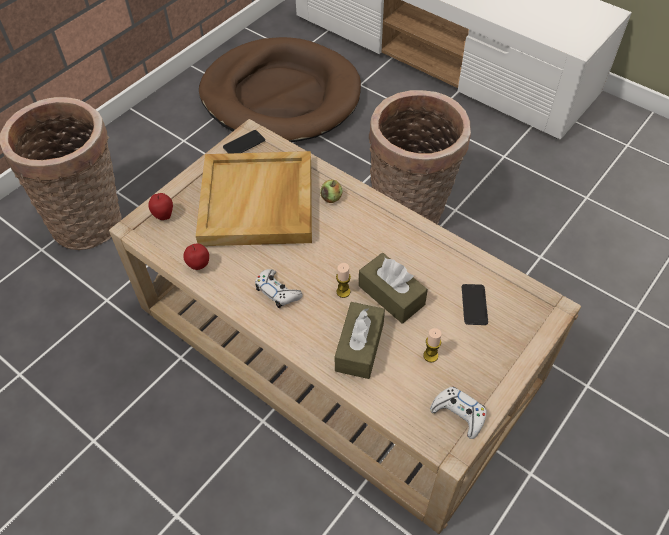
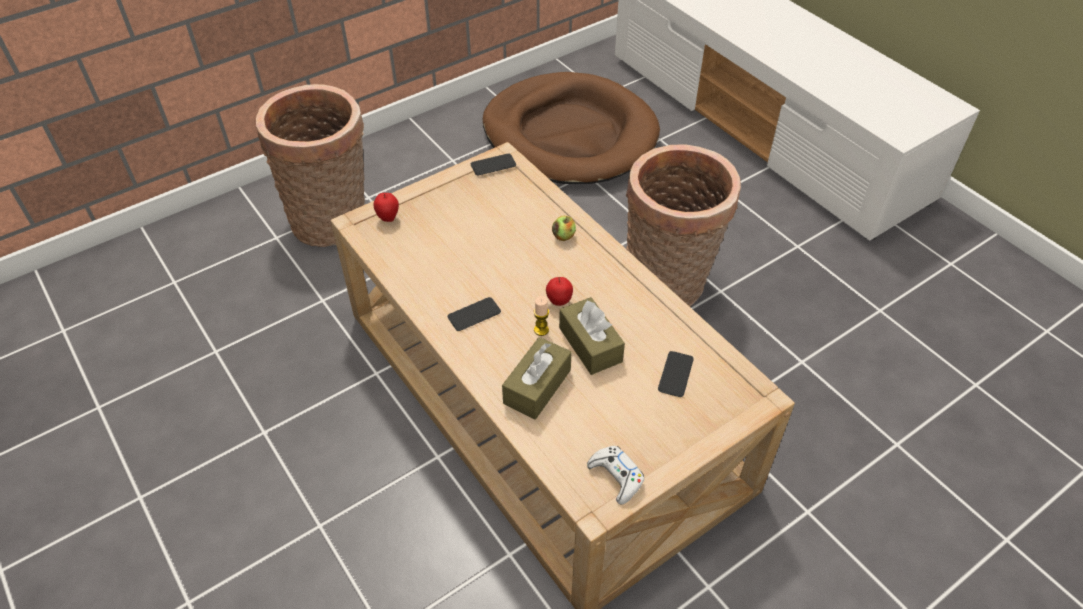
camera: 15 degrees right, 5 degrees down
(199, 266) = (405, 272): apple -> apple (559, 302)
(258, 203) = (486, 225): beige tray -> none
(277, 292) = (474, 314): white game controller -> phone
(430, 355) = (609, 413): candle -> none

